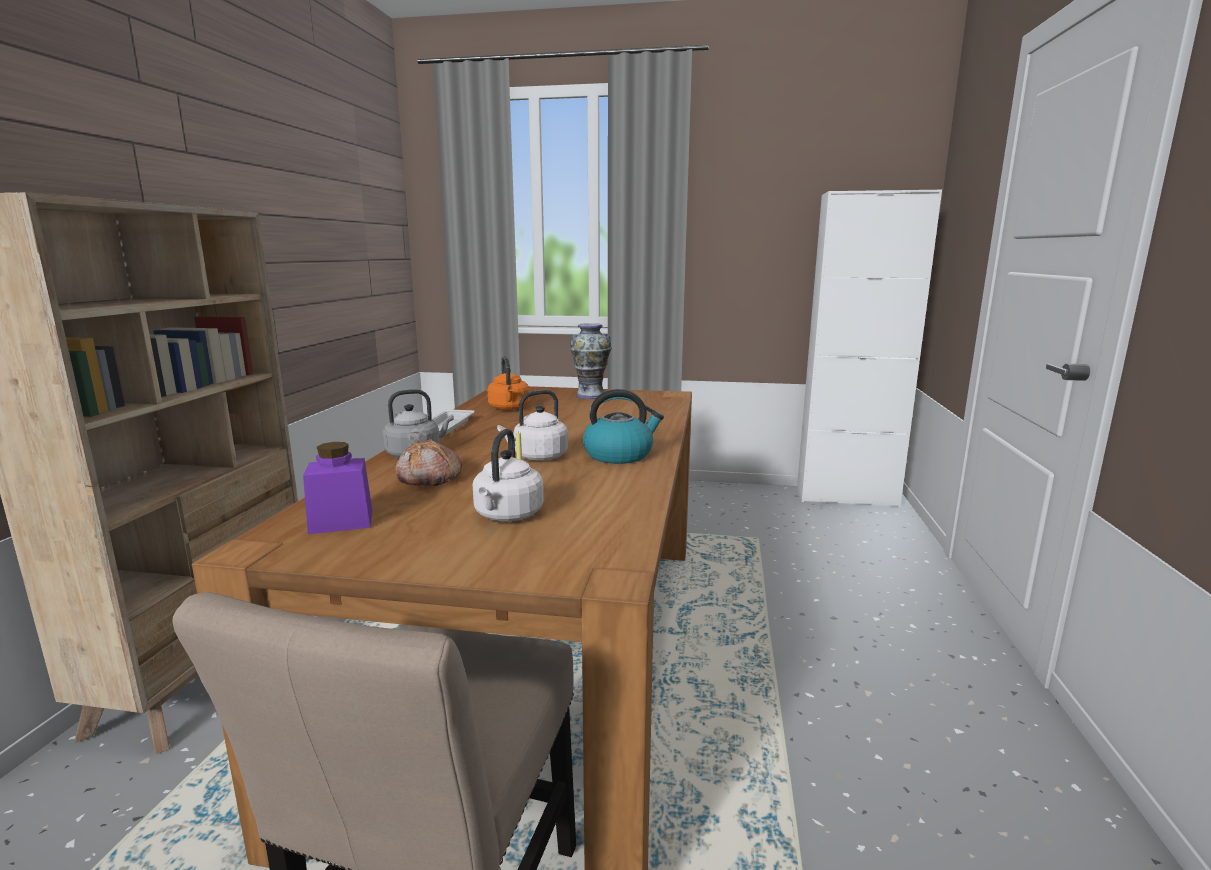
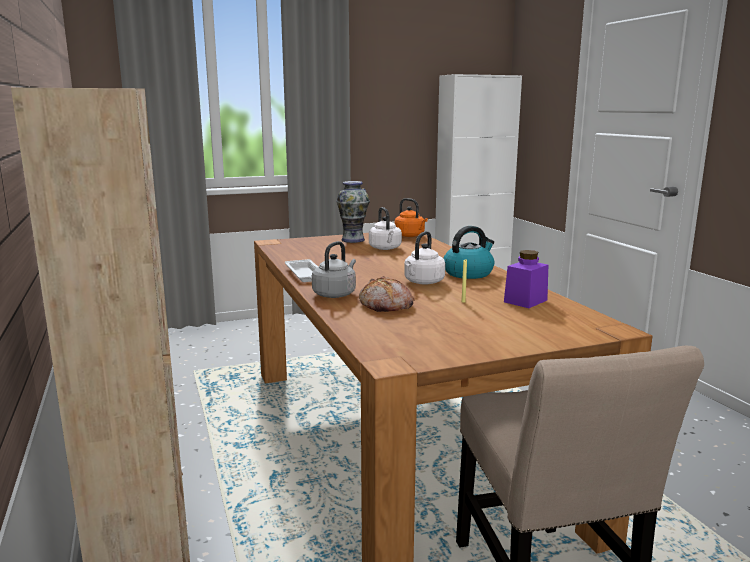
camera: 30 degrees left, 0 degrees up
(341, 522) = (404, 338): purple jar -> purple jar (525, 301)
(507, 516) = (492, 315): white kettle -> white kettle (385, 248)
(509, 408) = (316, 255): orange kettle -> orange kettle (410, 235)

